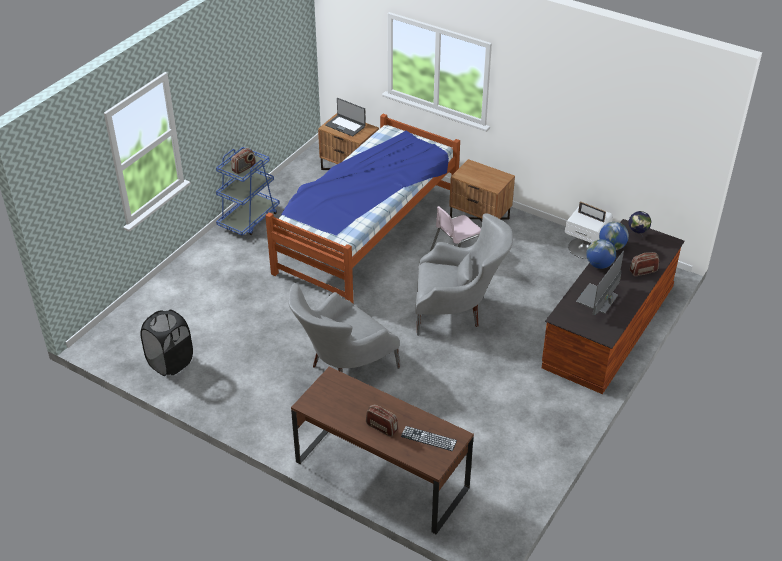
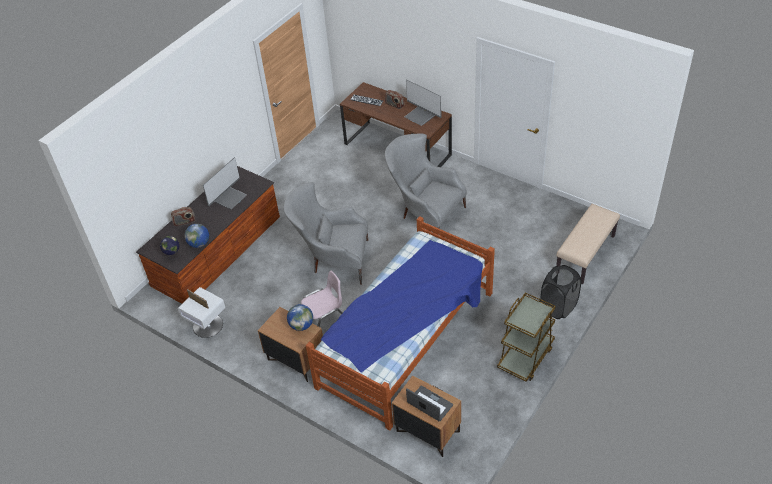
camera: 175 degrees left, 5 degrees up
(149, 313) = (586, 255): none -> beige bench
(170, 362) = (554, 215): black laundry basket -> black laundry basket (558, 307)
(244, 168) = (527, 311): radio -> none
(249, 219) = (525, 357): blue cart -> brown cart
(340, 404) = (420, 116): none -> monitor
(342, 368) = (424, 213): grey armchair -> grey armchair turned 105 degrees counterclockwise
(599, 265) = (216, 227): globe -> globe (301, 325)

